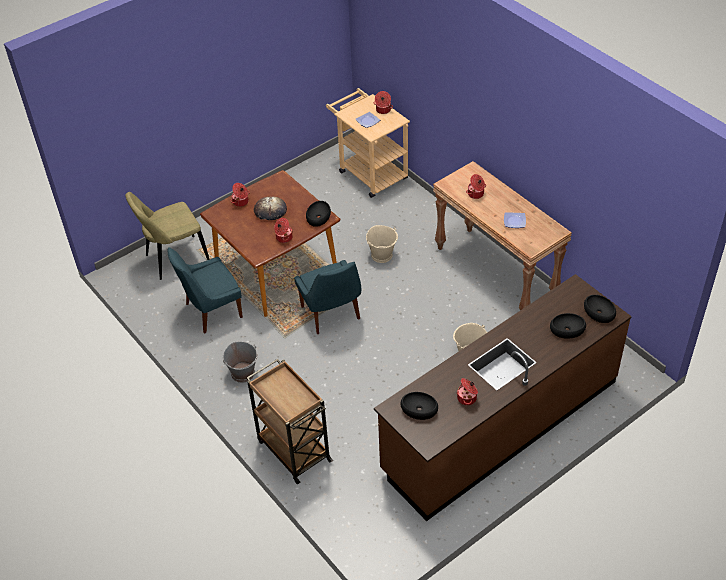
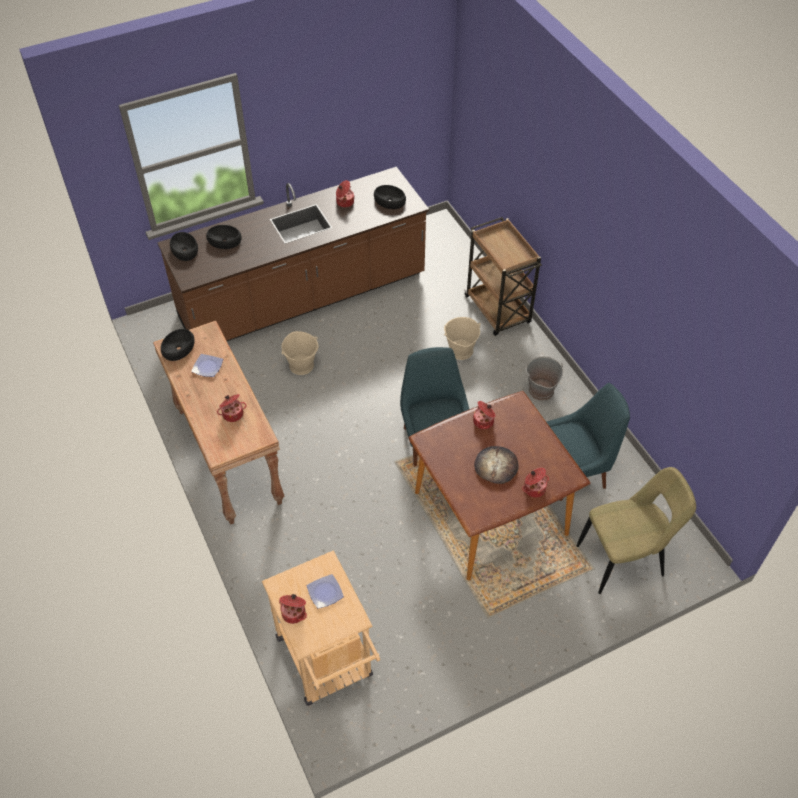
camera: 170 degrees left, 5 degrees up
(318, 217) = (435, 443): black bowl -> black bowl (178, 348)
(382, 255) = (353, 508): beige bucket -> beige bucket (460, 350)

